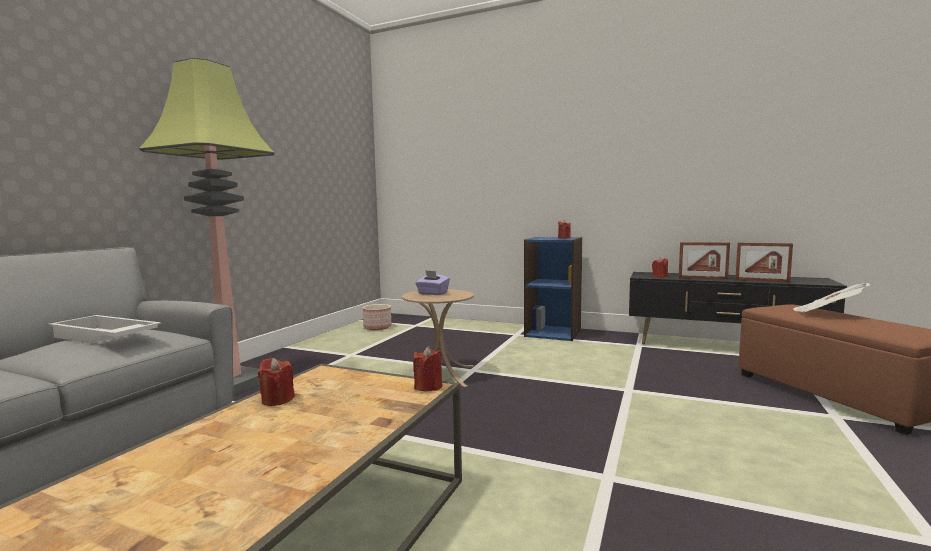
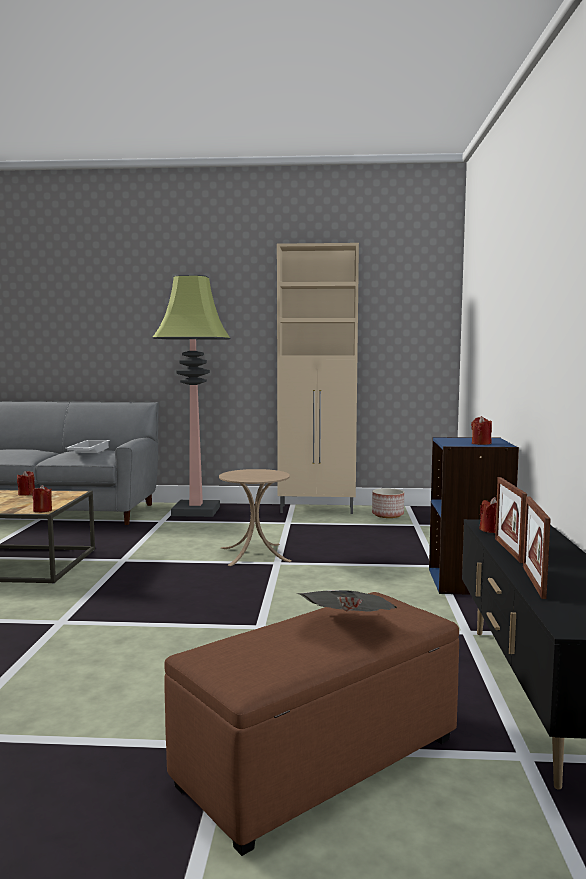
camera: 70 degrees right, 0 degrees up
(324, 341) = (318, 510): none -> beige cabinet
(432, 293) = (258, 473): purple tissue box -> none

